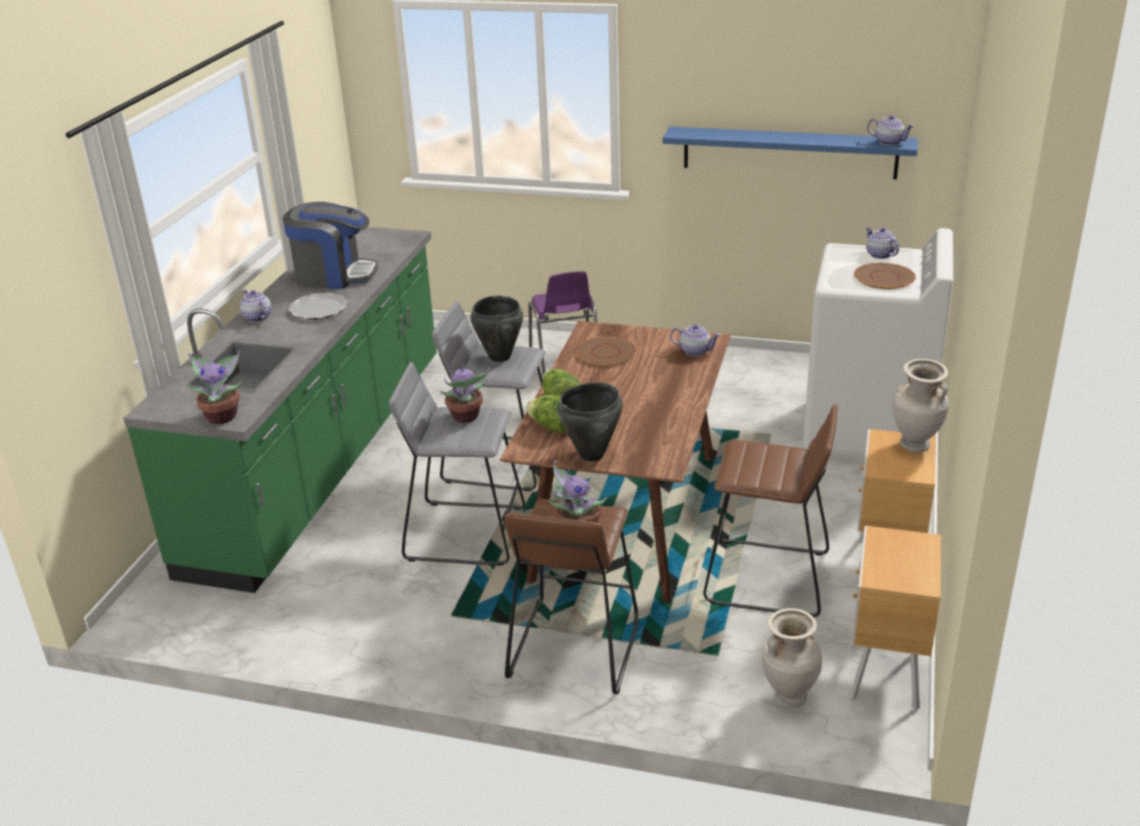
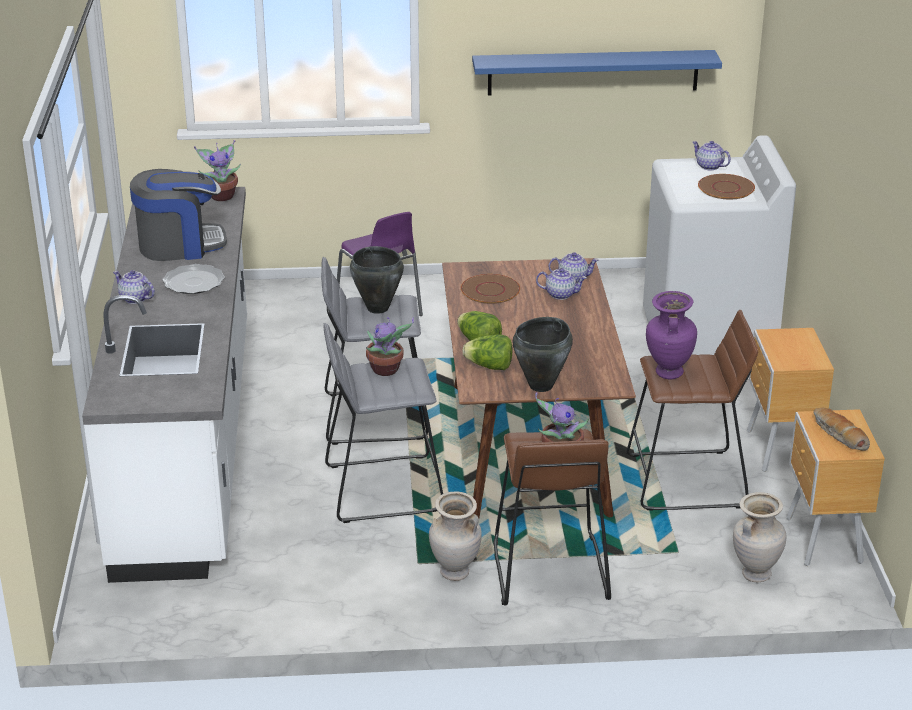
camera: 20 degrees left, 0 degrees up
(222, 416) = (186, 399): potted plant -> potted plant (222, 195)
(323, 461) = (189, 443): green counter -> white counter
(744, 461) = (668, 373): none -> purple vase
(889, 142) = (692, 56): teapot -> teapot (561, 294)
(899, 561) = (838, 435): none -> bread
(914, 446) = (800, 339): beige vase -> beige vase (454, 573)

